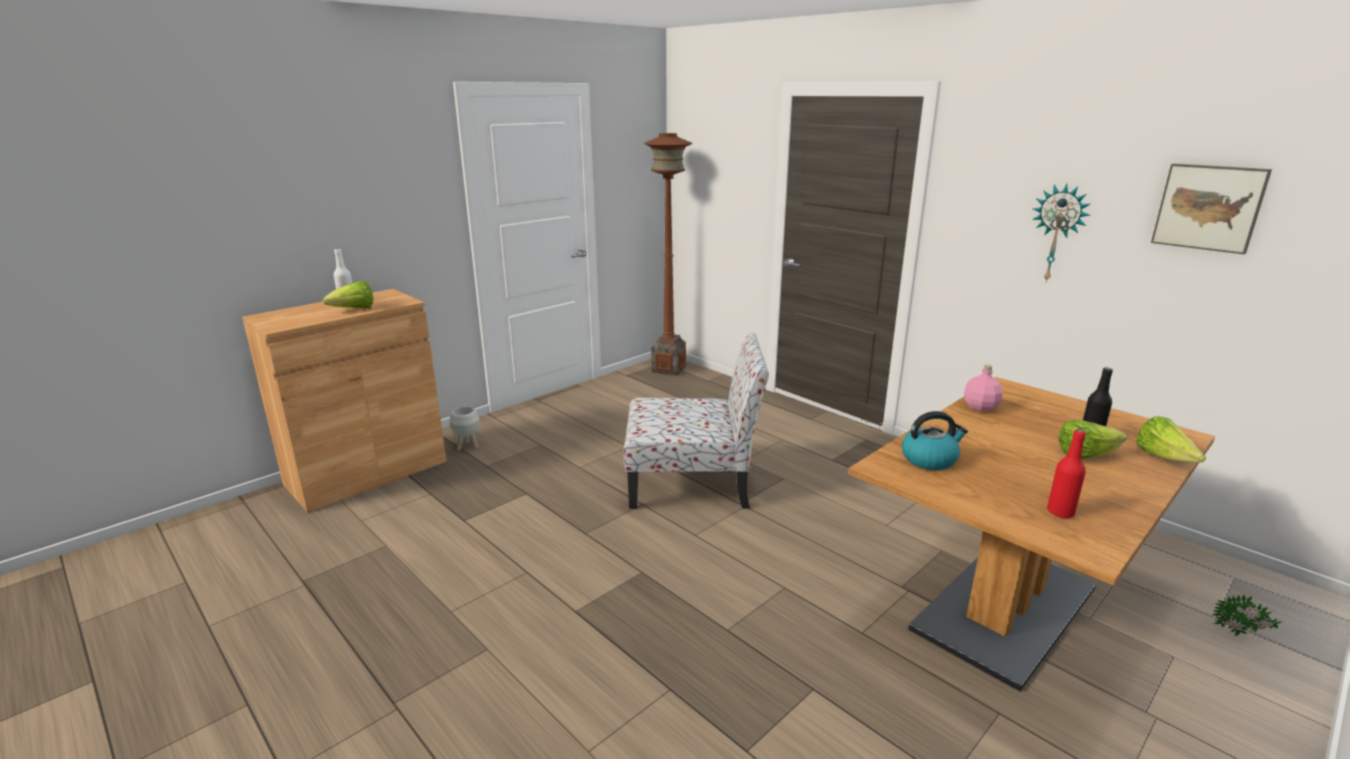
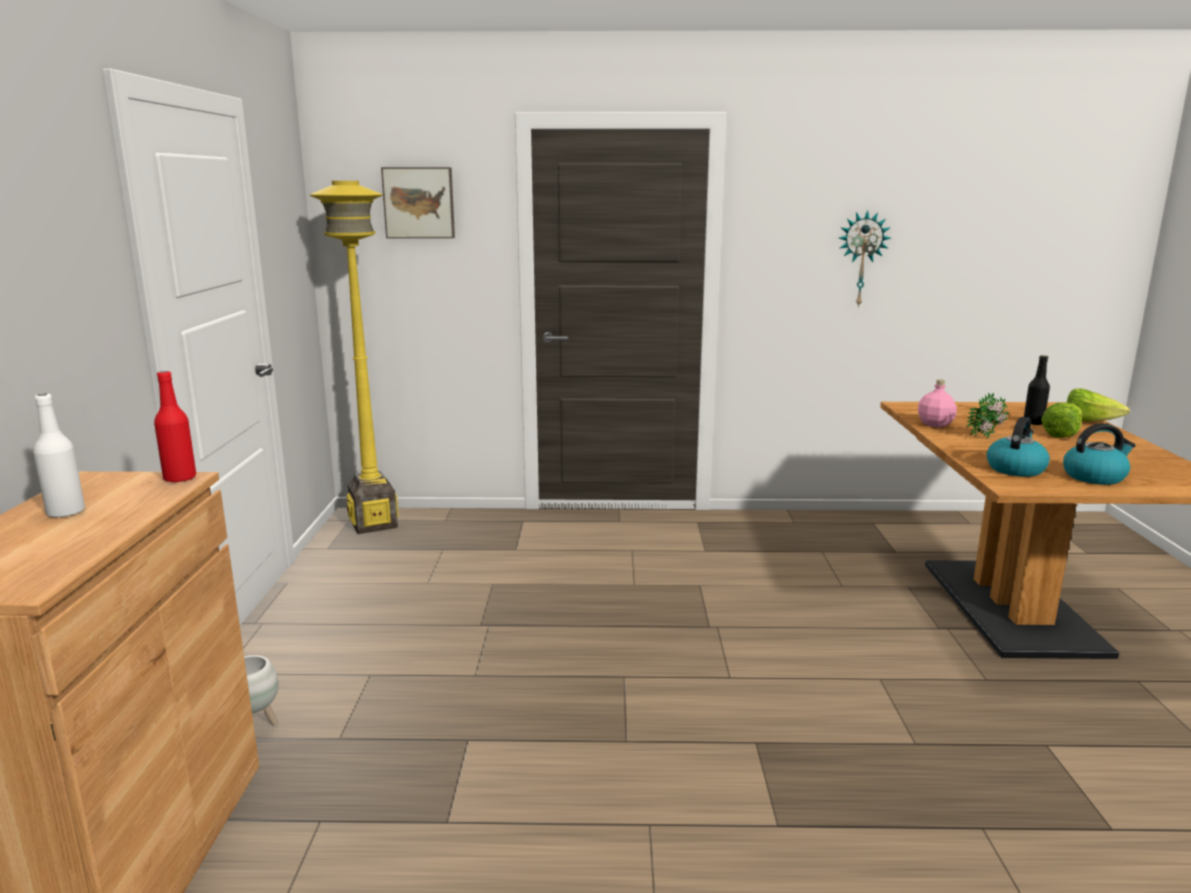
camera: 45 degrees left, 5 degrees down
(354, 310) = (115, 515): lettuce -> none
(669, 369) = (374, 523): brown floor lamp -> yellow floor lamp
(692, 482) = (630, 629): chair -> none
(983, 492) = (1094, 477): none -> kettle
(1060, 512) = (1150, 472): red bottle -> red bottle (180, 478)
(1209, 207) = (980, 221): picture -> picture (419, 203)
(1241, 635) = (1112, 557): potted plant -> potted plant (988, 437)

